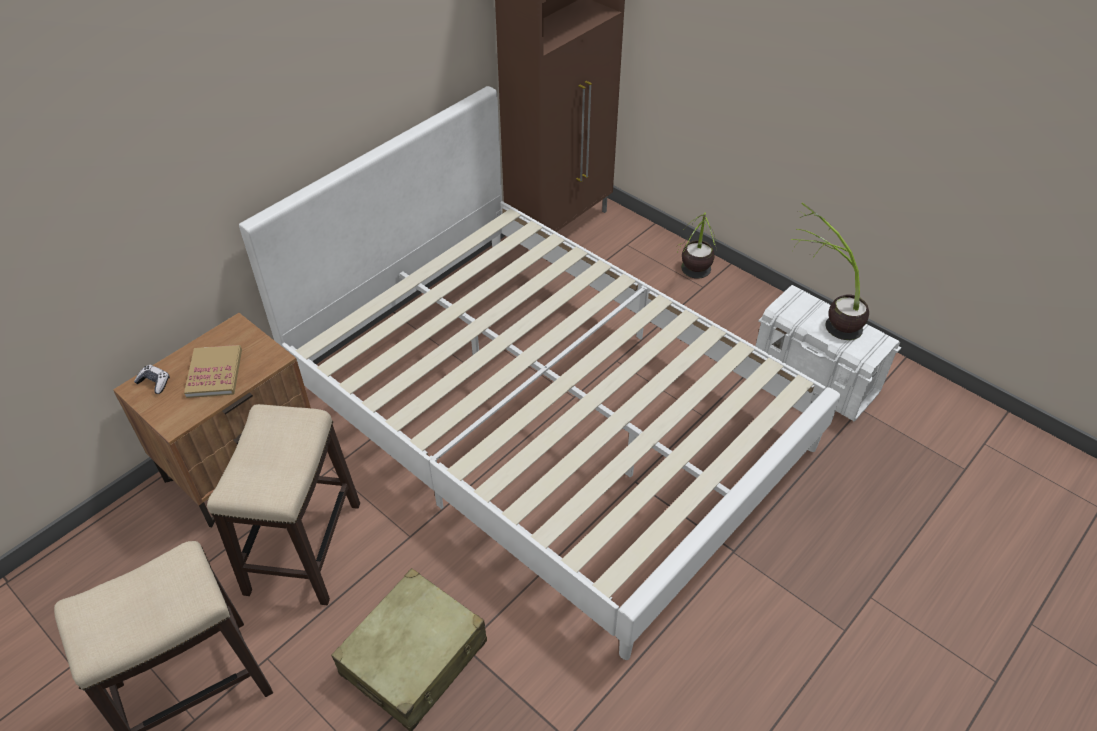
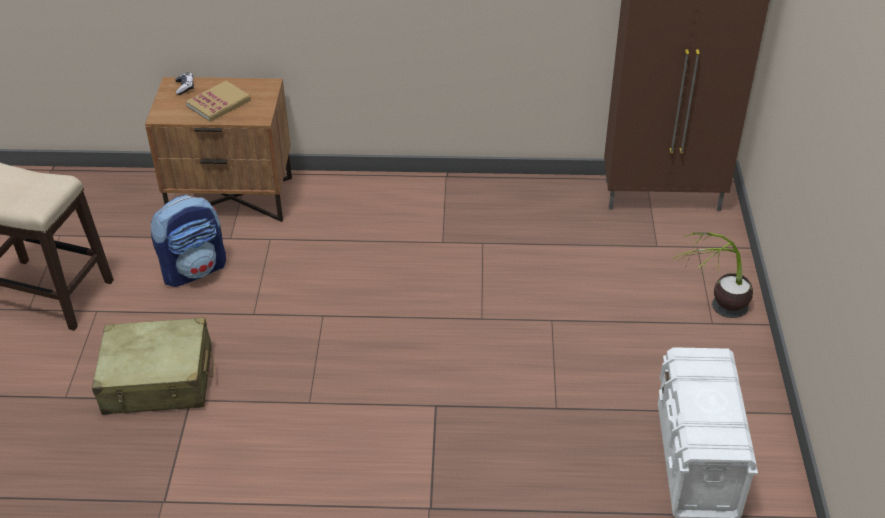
camera: 50 degrees right, 5 degrees down
(304, 546) = (194, 270): stool -> backpack
(548, 416) = (444, 316): white bed -> none
(822, 318) = (709, 391): potted plant -> none

